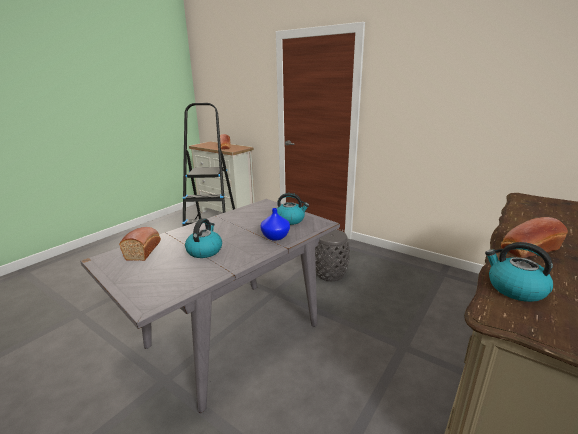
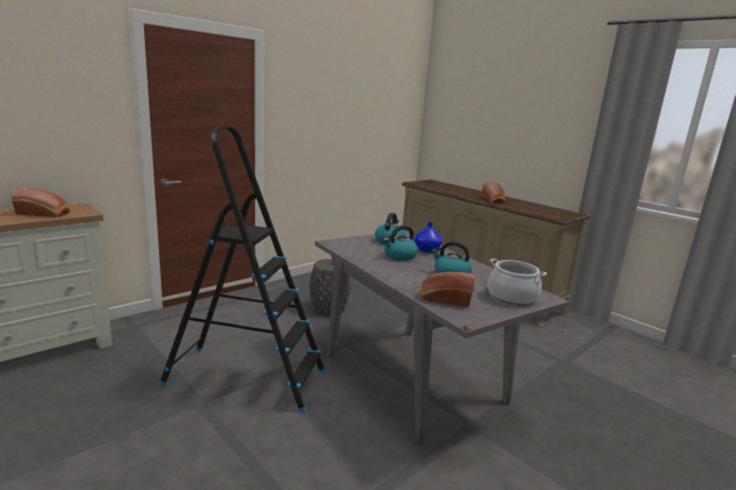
camera: 80 degrees left, 5 degrees down
(148, 282) = (512, 297): none -> cooking pot
(515, 288) = (535, 211): kettle -> kettle (399, 256)

